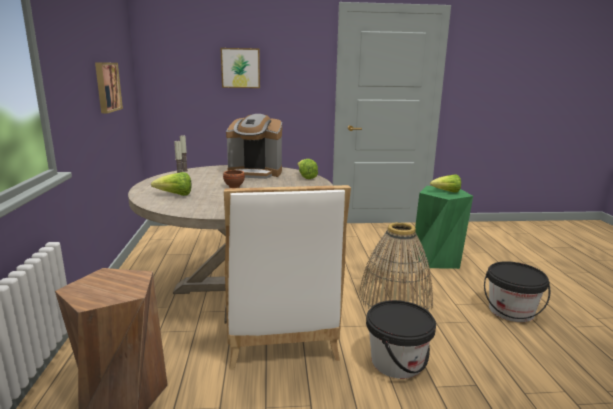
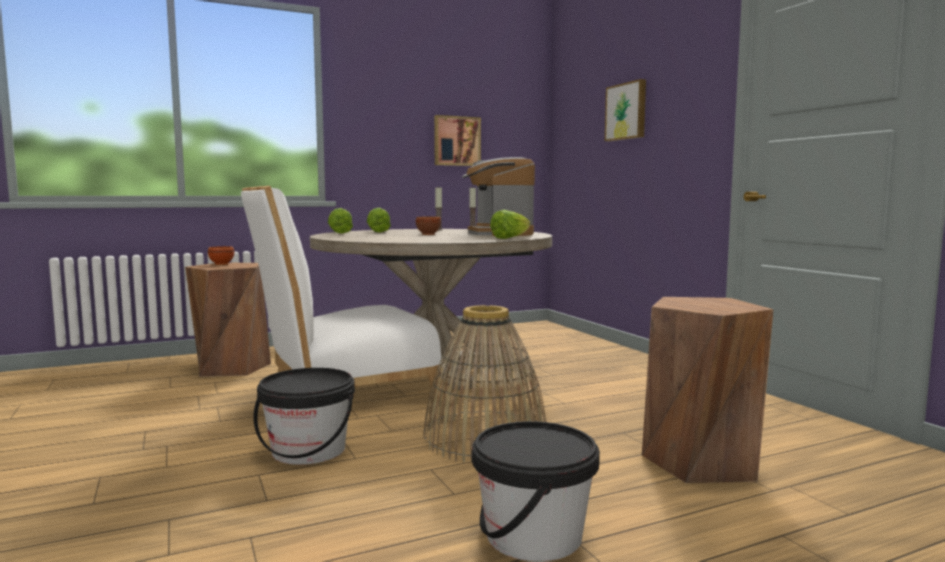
camera: 70 degrees right, 10 degrees down
(91, 288) = (222, 264): none -> brown bowl
(437, 259) = (701, 461): green stool -> brown stool
(446, 192) = (706, 304): lettuce -> lettuce (339, 233)

